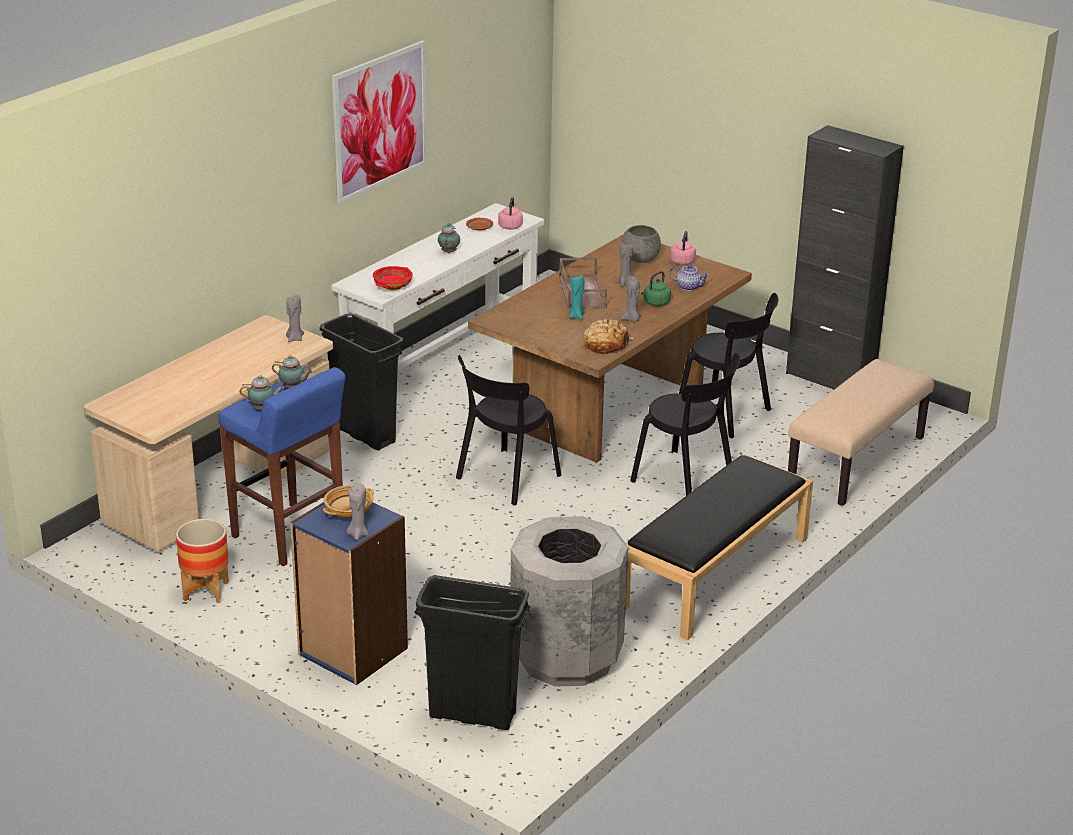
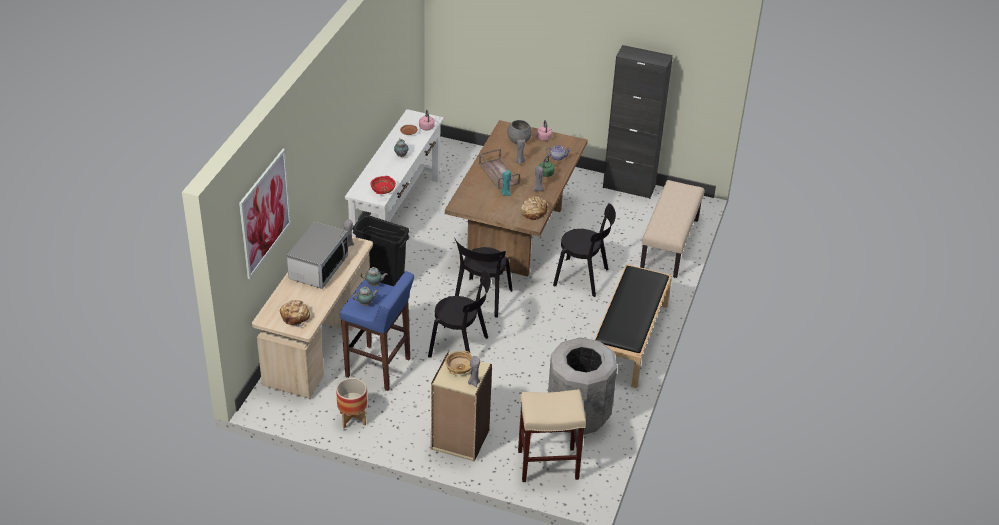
camera: 20 degrees left, 10 degrees up
(152, 409) = (295, 316): none -> bread
(229, 359) = (318, 268): none -> microwave
(352, 652) = (459, 440): blue bookcase -> beige bookcase
(380, 121) = (359, 88): picture -> picture (265, 213)
(472, 715) = (547, 465): black trash can -> beige stool
(726, 414) = (583, 225): black chair -> black chair (461, 348)

